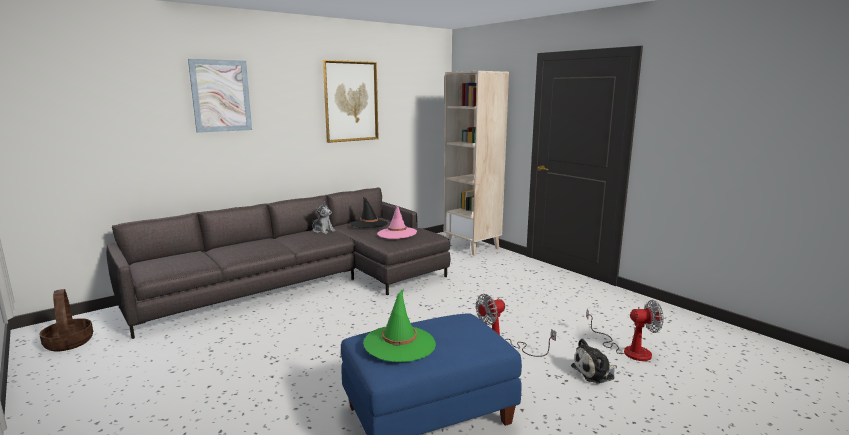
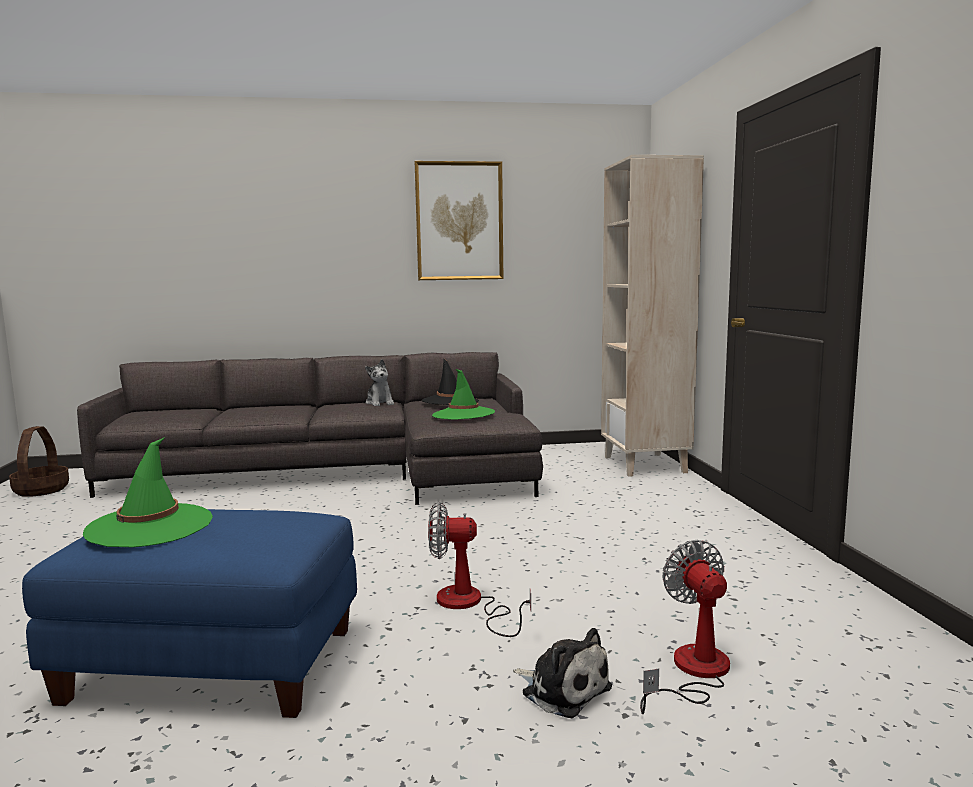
camera: 30 degrees right, 5 degrees down
(221, 96) = (267, 212): picture -> none
(397, 233) = (463, 414): pink hat -> green hat
(595, 372) = (562, 689): plush toy -> plush toy turned 150 degrees counterclockwise
(628, 350) = (692, 672): fan -> fan turned 135 degrees counterclockwise

